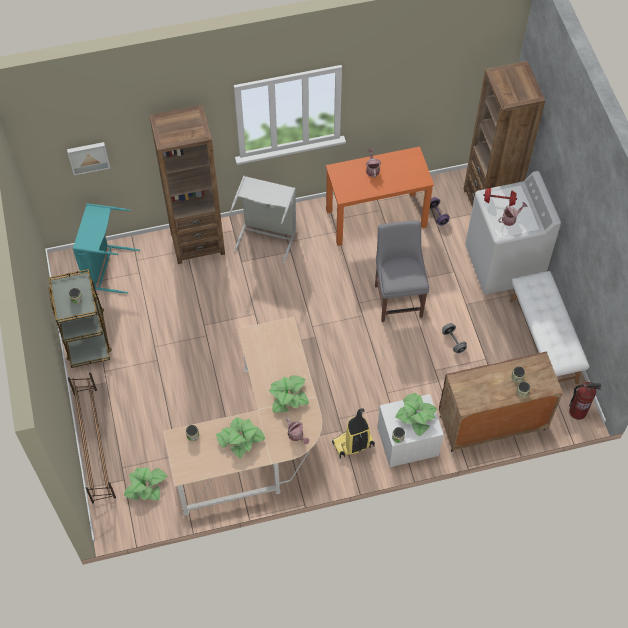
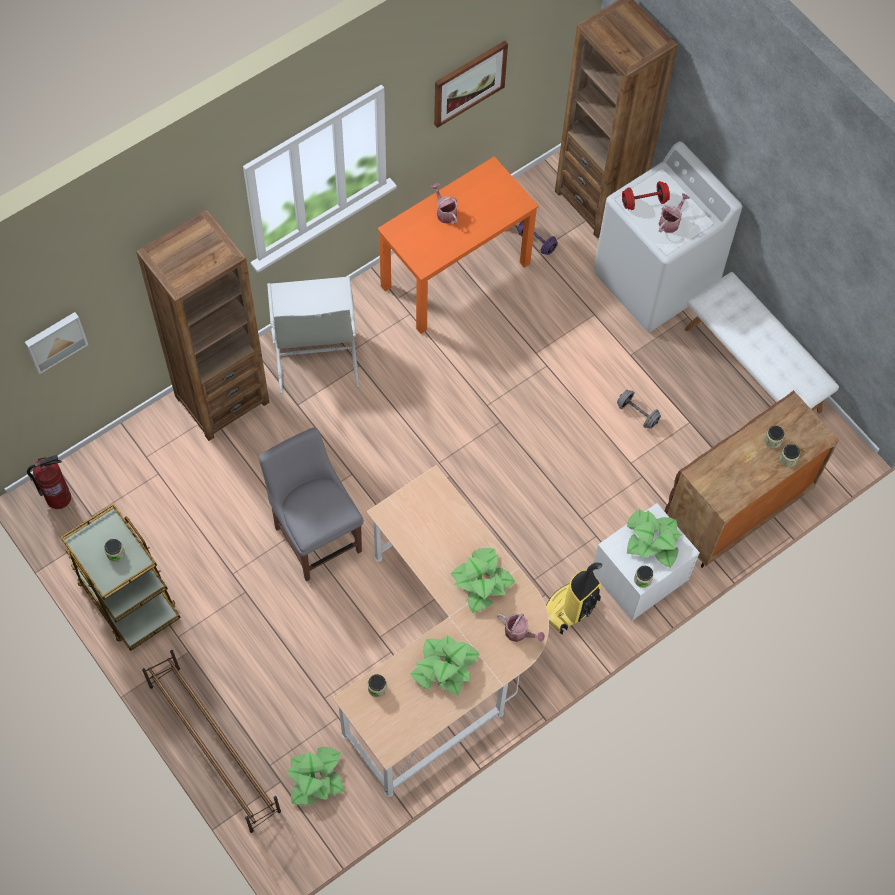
camera: 25 degrees left, 5 degrees up
(106, 268) = (106, 484): turquoise laundry basket -> none
(398, 298) = (537, 380): grey chair -> grey chair (316, 535)
(408, 88) = (469, 82): none -> picture
(577, 412) = (838, 450): fire extinguisher -> fire extinguisher (58, 498)

